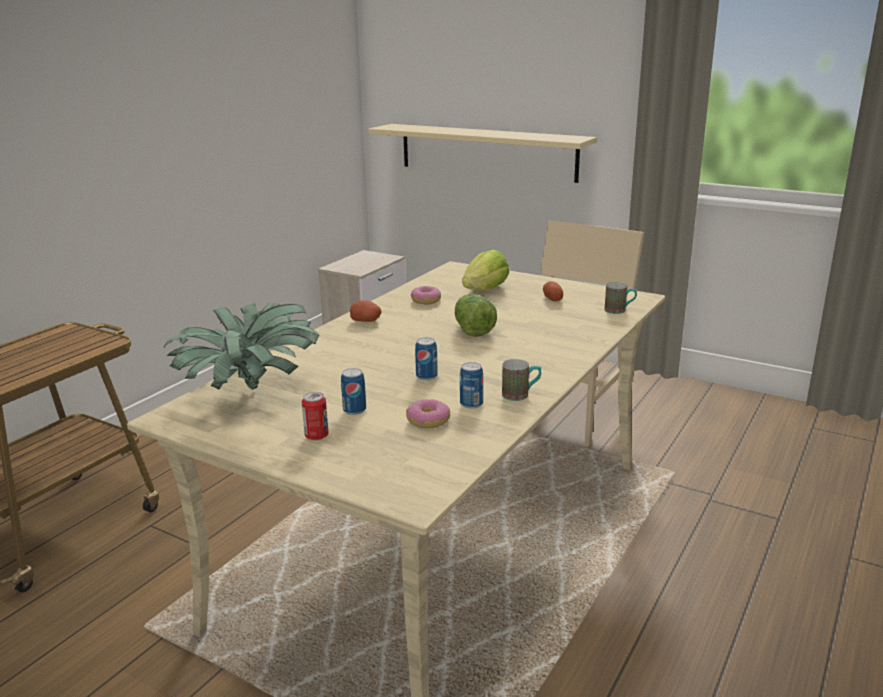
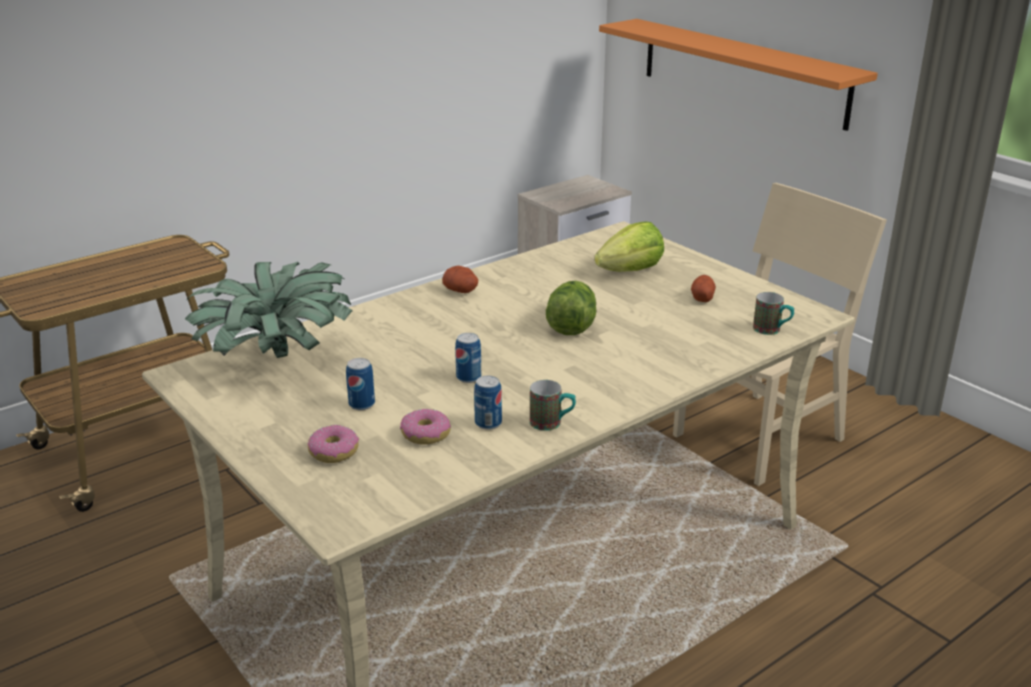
camera: 20 degrees right, 5 degrees up
(316, 436) = (301, 427): can -> none
(425, 300) = (548, 274): donut -> donut (333, 452)
(486, 152) = (742, 72): beige shelf -> orange shelf

